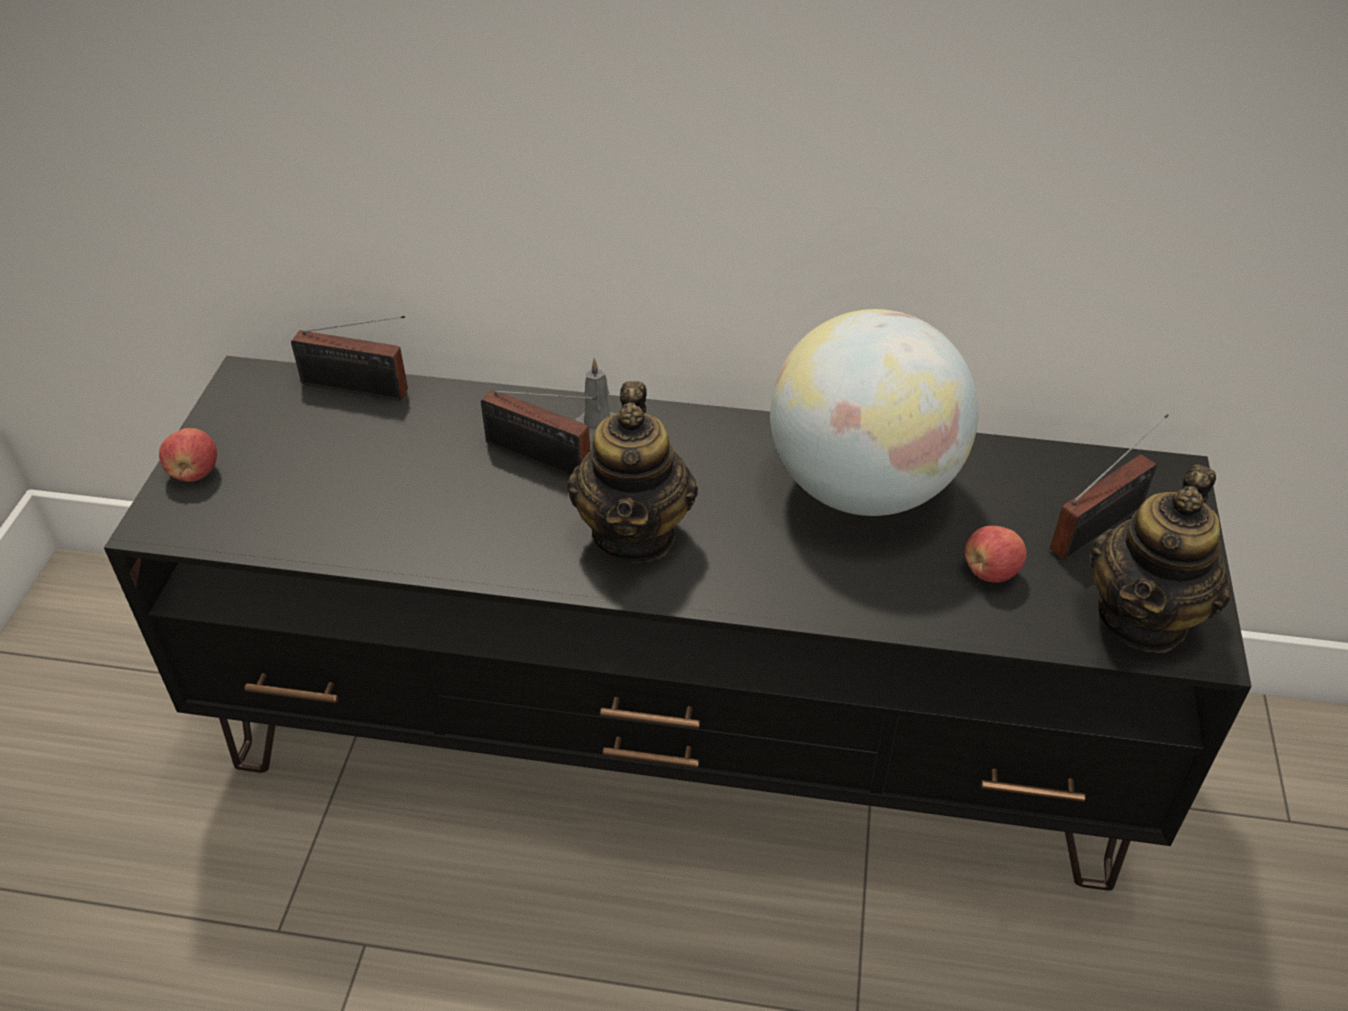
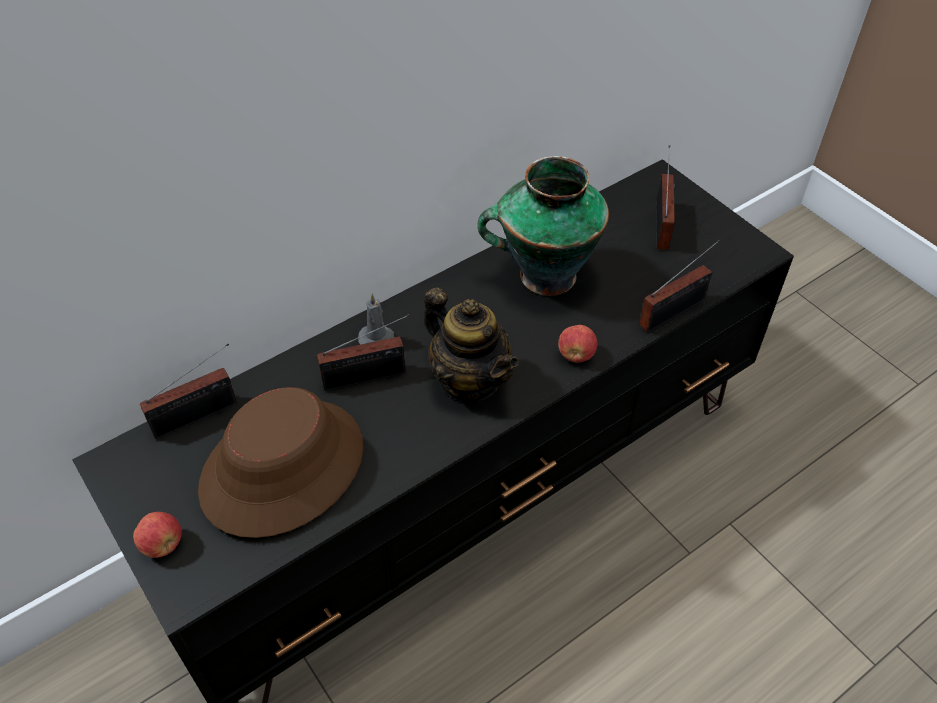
camera: 45 degrees left, 5 degrees up
(363, 482) = (282, 467): none -> brown hat
(862, 487) = (544, 276): globe -> vase
(978, 633) = (676, 311): none -> radio
(990, 572) = (646, 278): apple -> apple (576, 355)
(1143, 617) = (726, 254): teapot -> none

